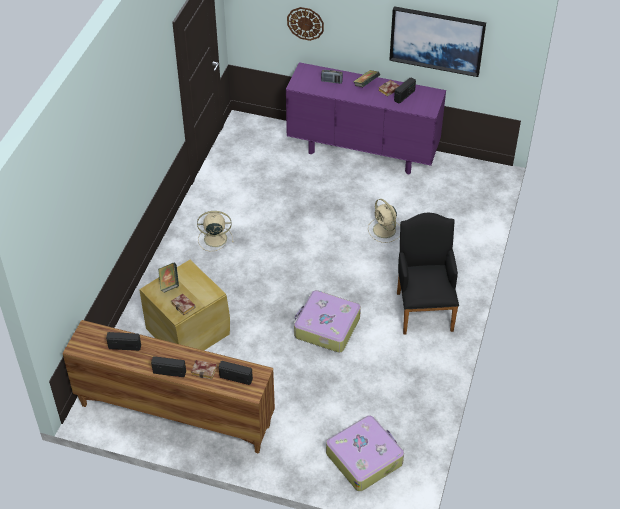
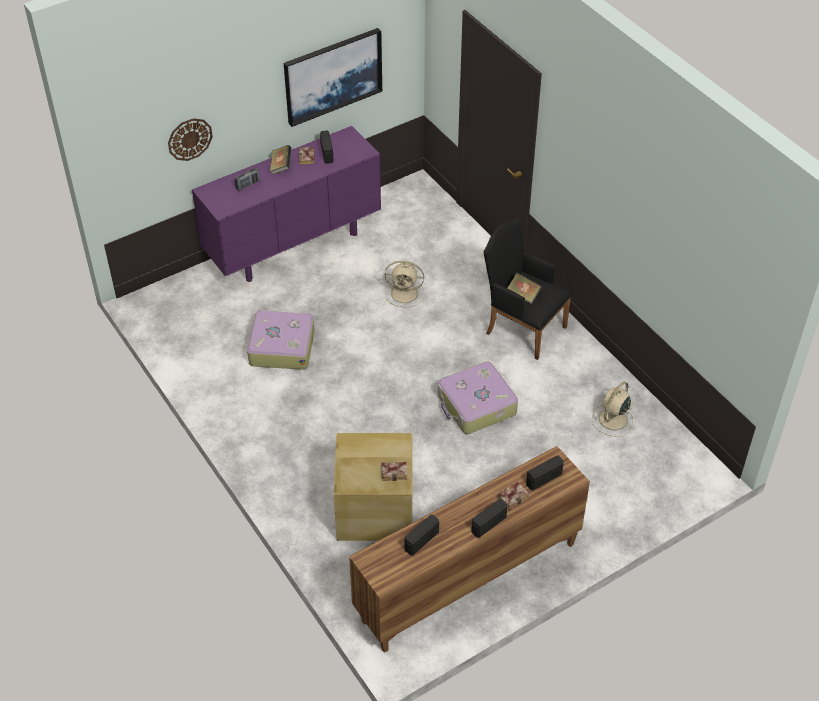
camera: 50 degrees left, 0 degrees up
(169, 283) = (353, 466): book -> book (523, 295)
(214, 238) = (278, 417): beige fan -> beige fan (612, 420)
(364, 458) = (646, 472): suitcase -> suitcase (281, 346)

